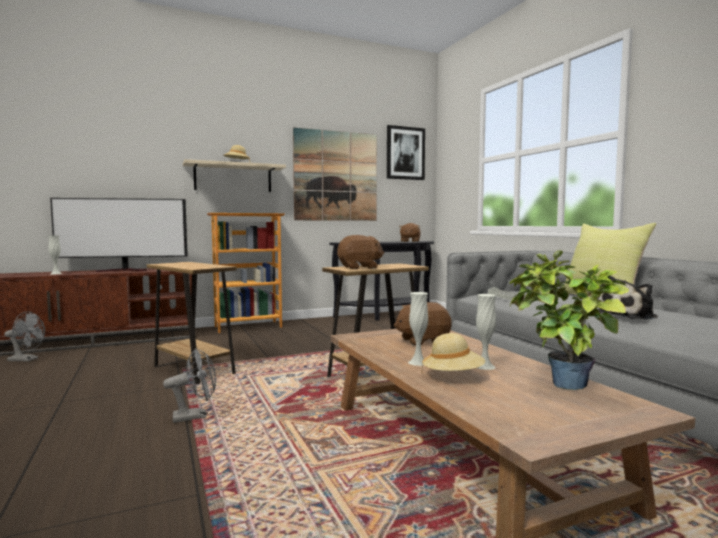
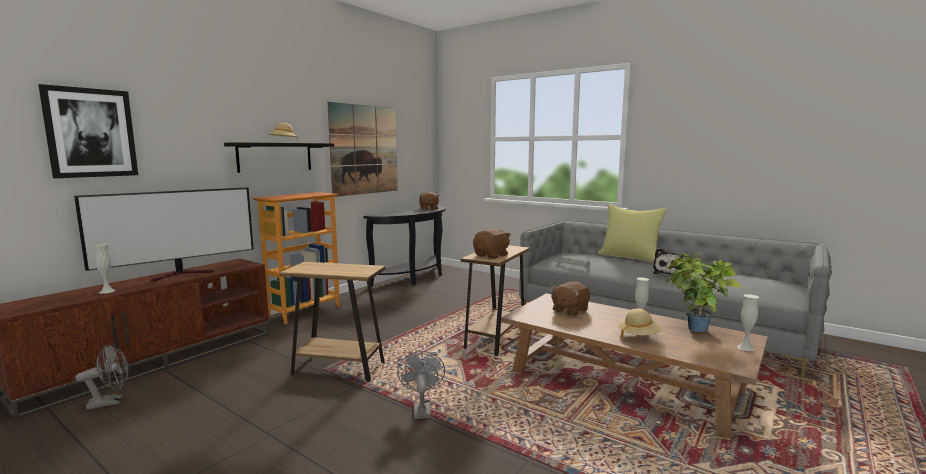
camera: 30 degrees left, 5 degrees up
(195, 416) = (421, 409): grey fan -> grey fan turned 45 degrees counterclockwise
(233, 178) = (275, 157): beige shelf -> black shelf
(405, 153) = (416, 125): picture -> picture (91, 133)
(418, 362) = (602, 330): white vase -> white vase (745, 347)

